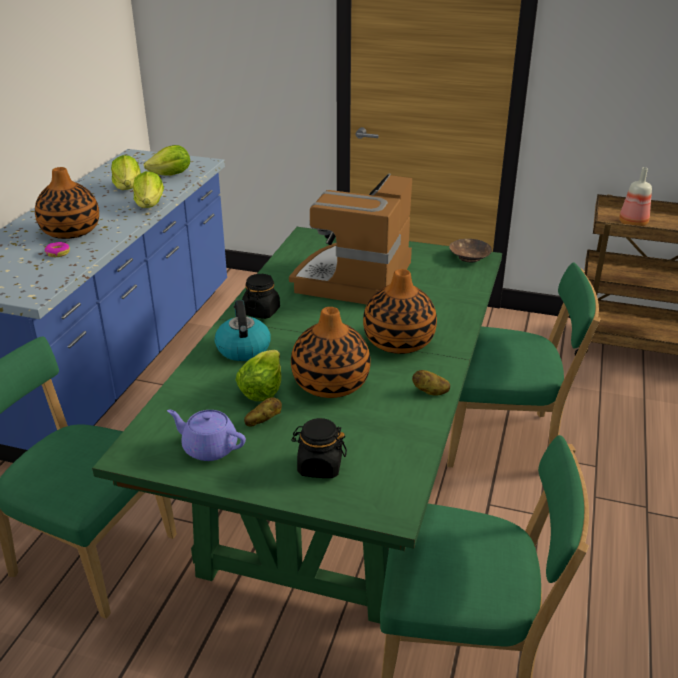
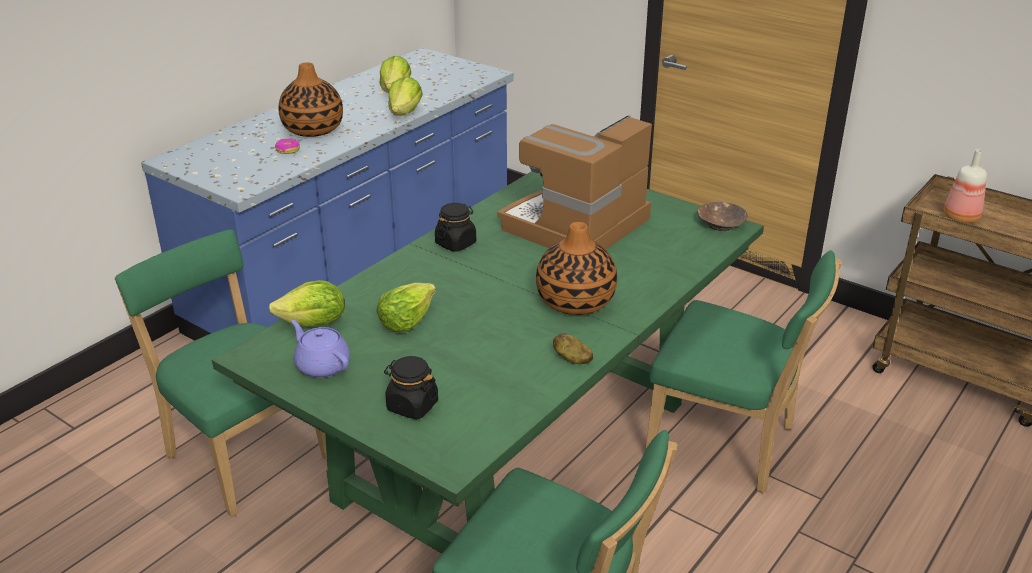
camera: 20 degrees right, 0 degrees up
(171, 175) = (447, 83): lettuce -> lettuce (314, 324)
(243, 348) = (413, 277): kettle -> none
(263, 421) = (387, 351): potato -> none
(331, 383) = (476, 329): vase -> none

